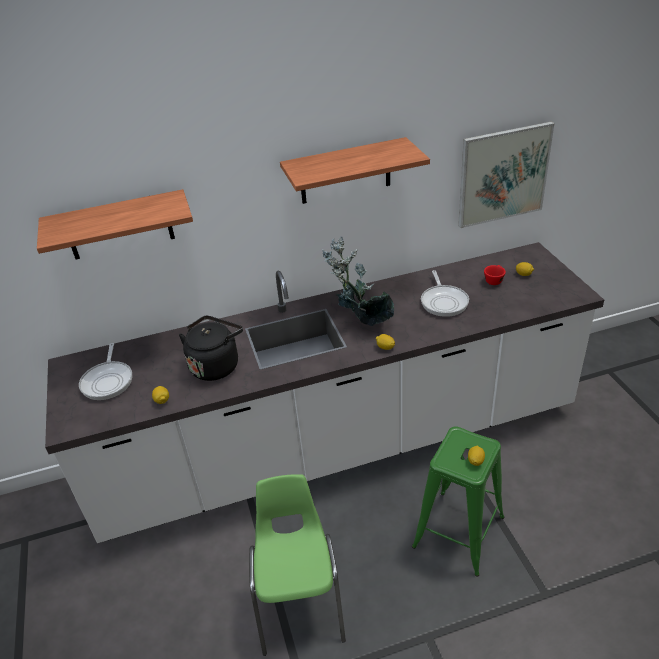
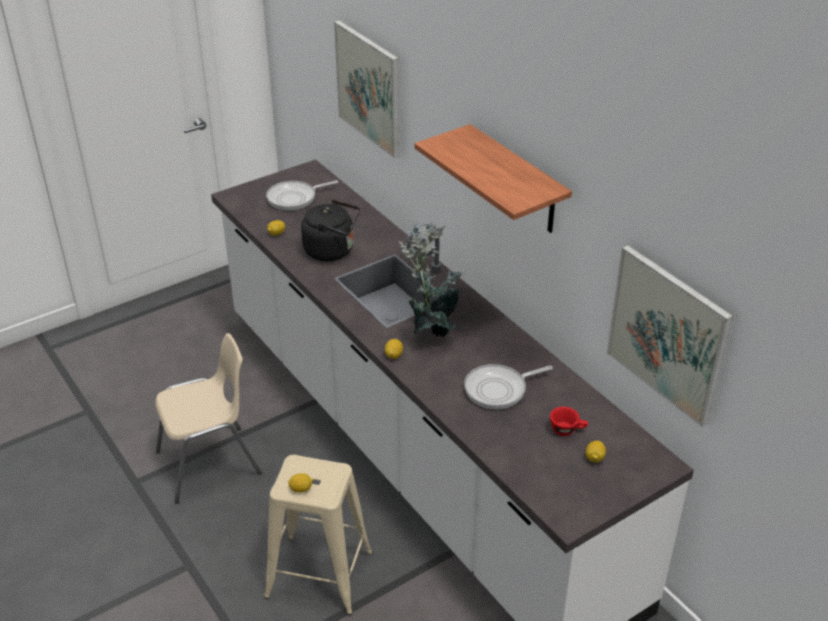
camera: 70 degrees right, 0 degrees up
(119, 226) = (369, 88): shelf -> picture
(300, 603) = (210, 464): green chair -> beige chair
(458, 532) = (318, 574): green stool -> beige stool

